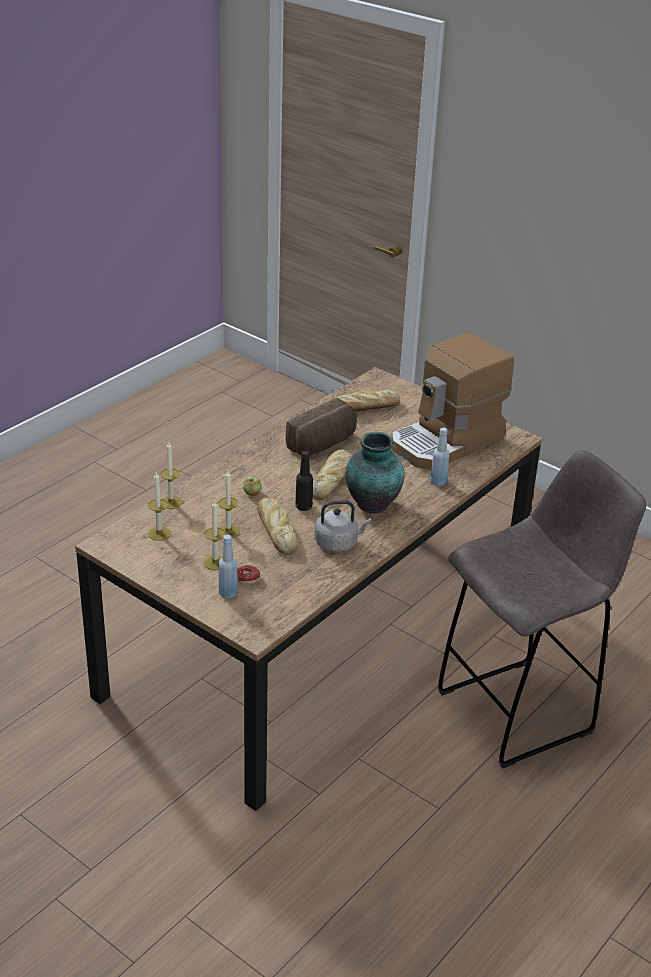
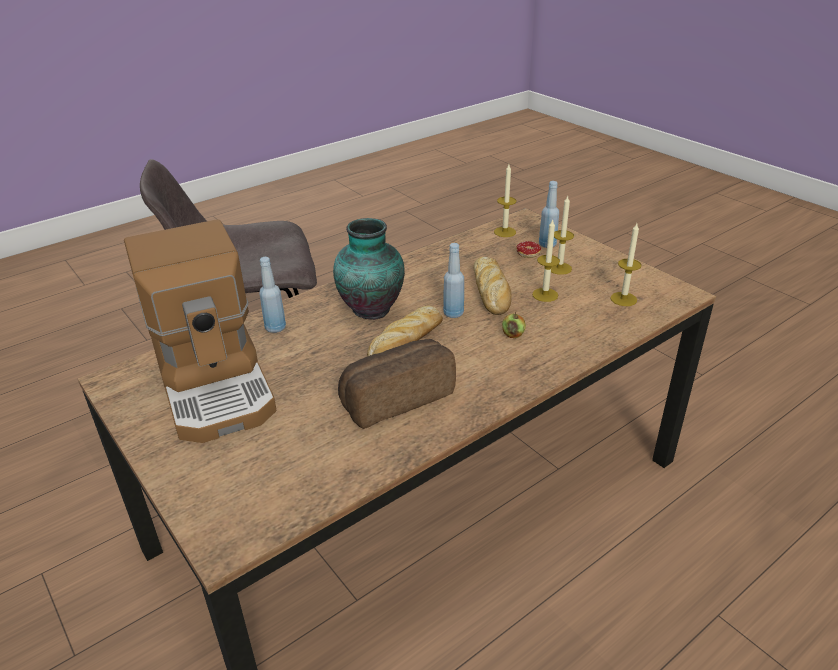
camera: 165 degrees left, 0 degrees up
(171, 502) = (615, 332): candle -> candle (505, 232)
(303, 506) = (453, 313): black bottle -> blue bottle
(338, 543) = (428, 275): grey kettle -> none
(363, 408) = (299, 463): bread -> none
(447, 442) = (216, 383): coffee machine -> coffee machine turned 90 degrees clockwise

